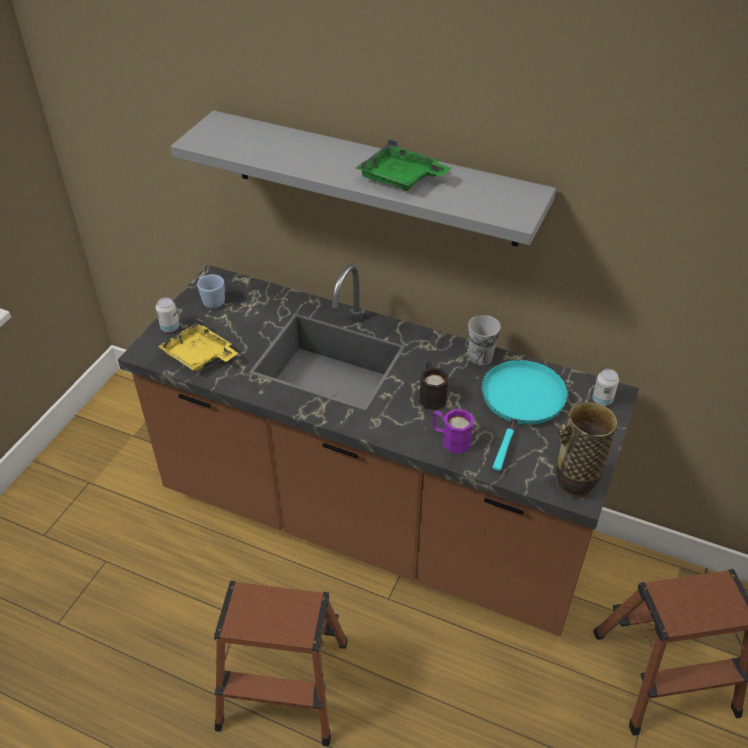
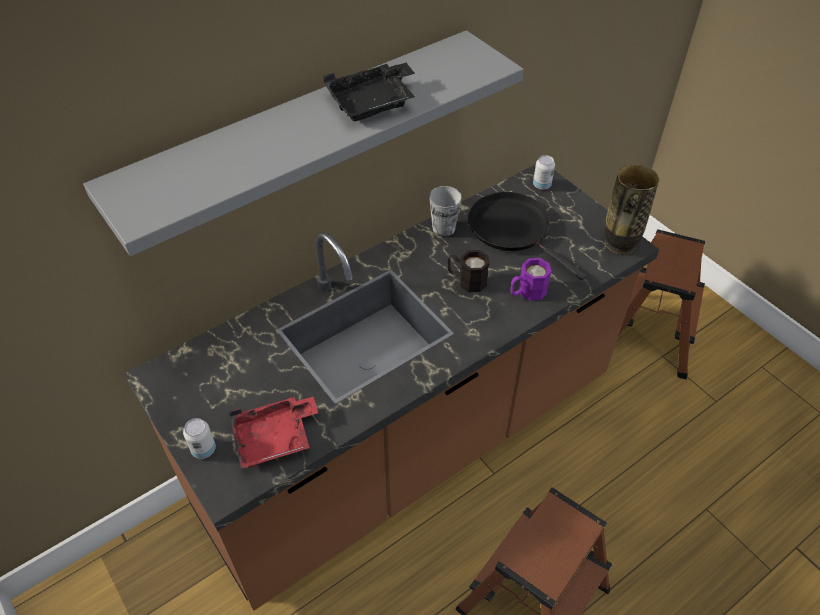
camera: 60 degrees left, 5 degrees up
(199, 356) = (275, 438): yellow tray -> red tray
(211, 300) = (191, 392): blue mug -> none
(401, 178) = (373, 103): green tray -> black tray
(522, 402) = (513, 229): turquoise frying pan -> black frying pan

